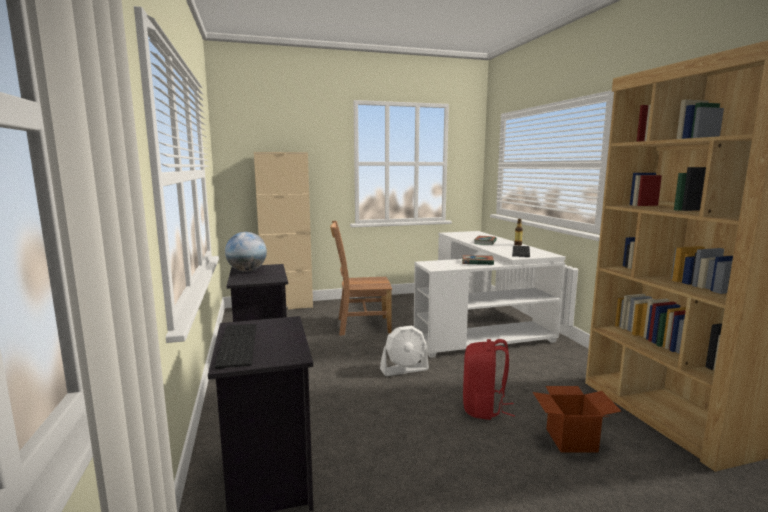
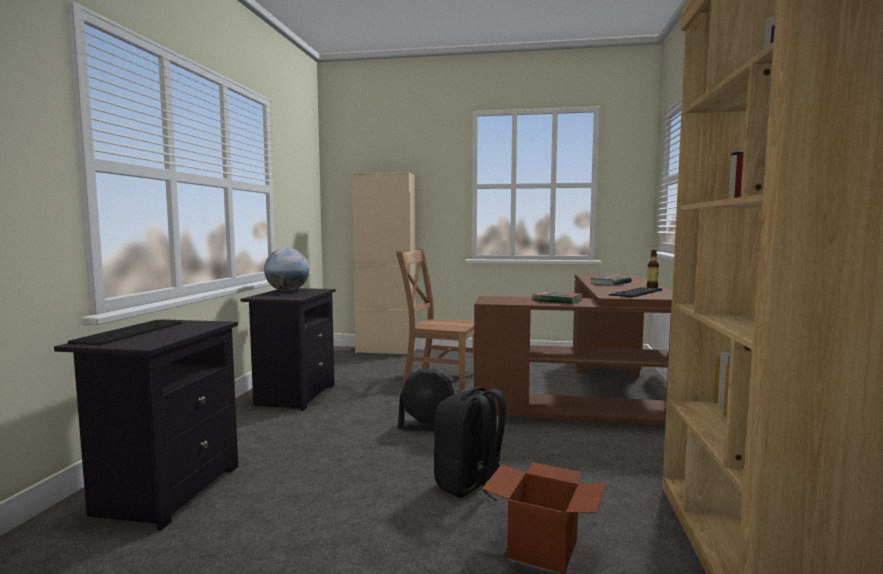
camera: 25 degrees right, 5 degrees down
(404, 369) = (429, 427): white fan -> black fan
(482, 323) = (596, 396): white desk -> brown desk
(484, 408) = (470, 485): red backpack -> black backpack

